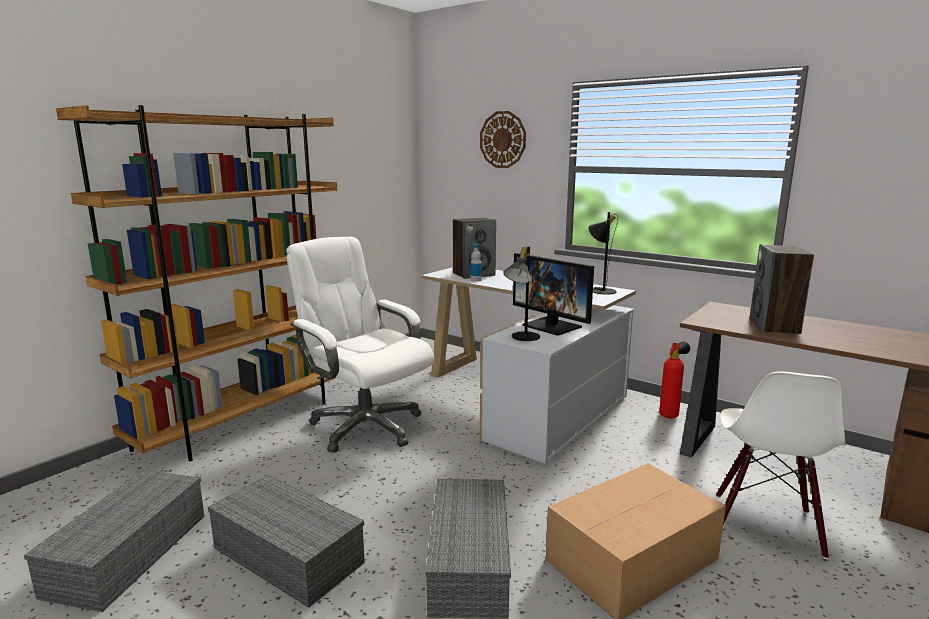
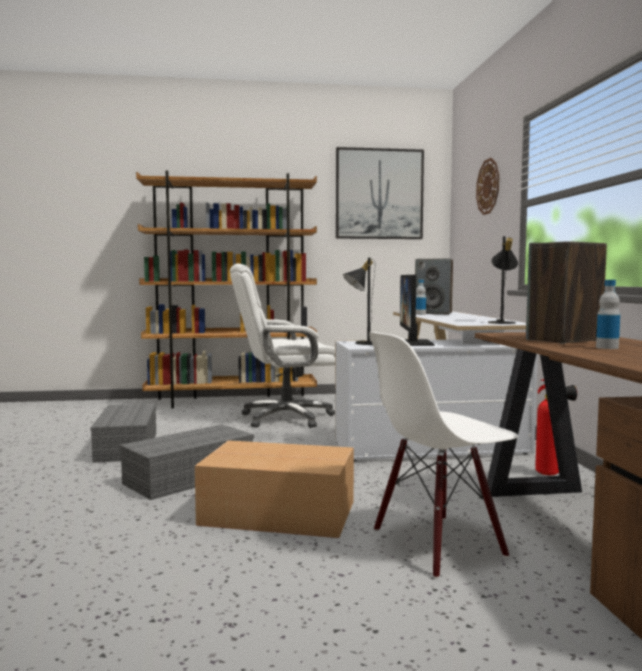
camera: 45 degrees right, 10 degrees down
(129, 552) = (83, 426): grey storage box -> none
(360, 133) = (379, 194): none -> picture
(365, 426) = (285, 418): white office chair -> white office chair turned 105 degrees counterclockwise
(836, 335) = (607, 347): none -> bottle

